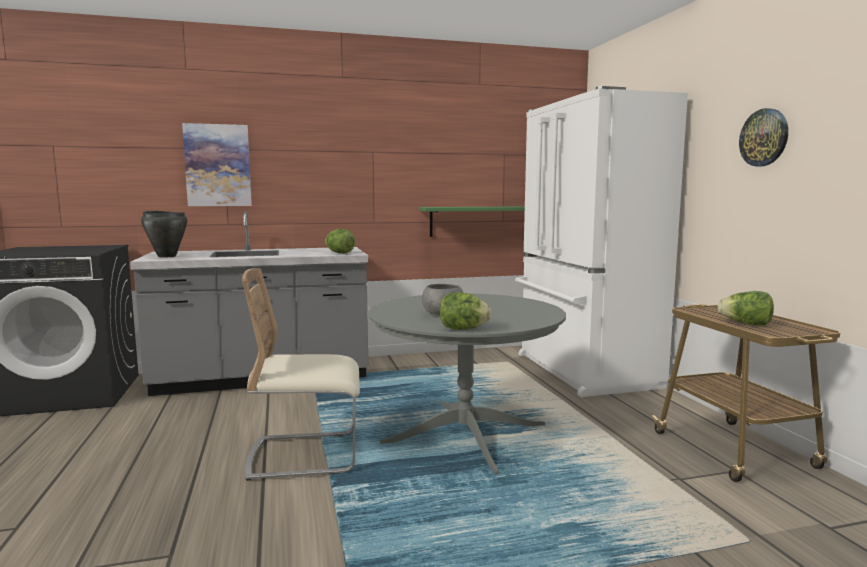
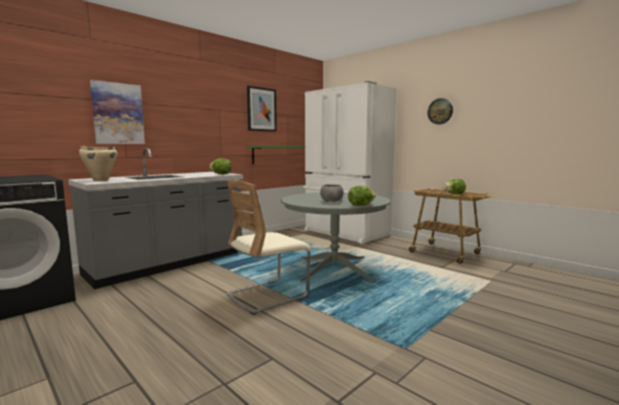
camera: 30 degrees left, 0 degrees up
(167, 256) = (100, 180): black cooking pot -> beige cooking pot
(450, 147) = (261, 109): none -> picture

